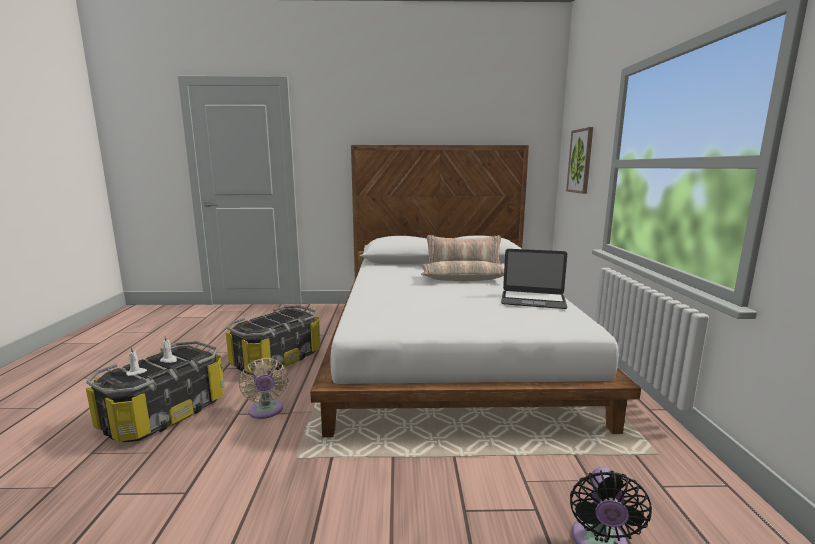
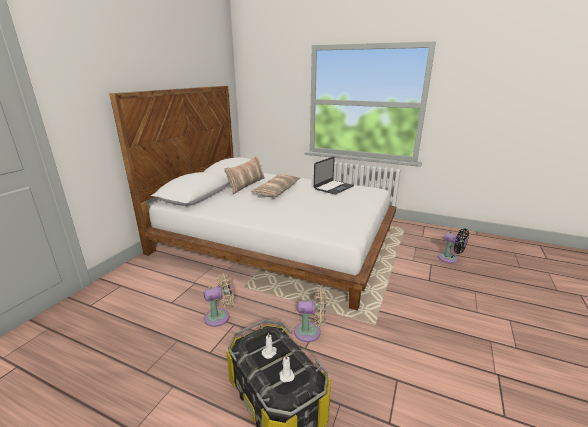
camera: 65 degrees left, 10 degrees up
(277, 359) = (220, 316): storage box -> beige fan
(580, 161) = (270, 97): picture -> none

